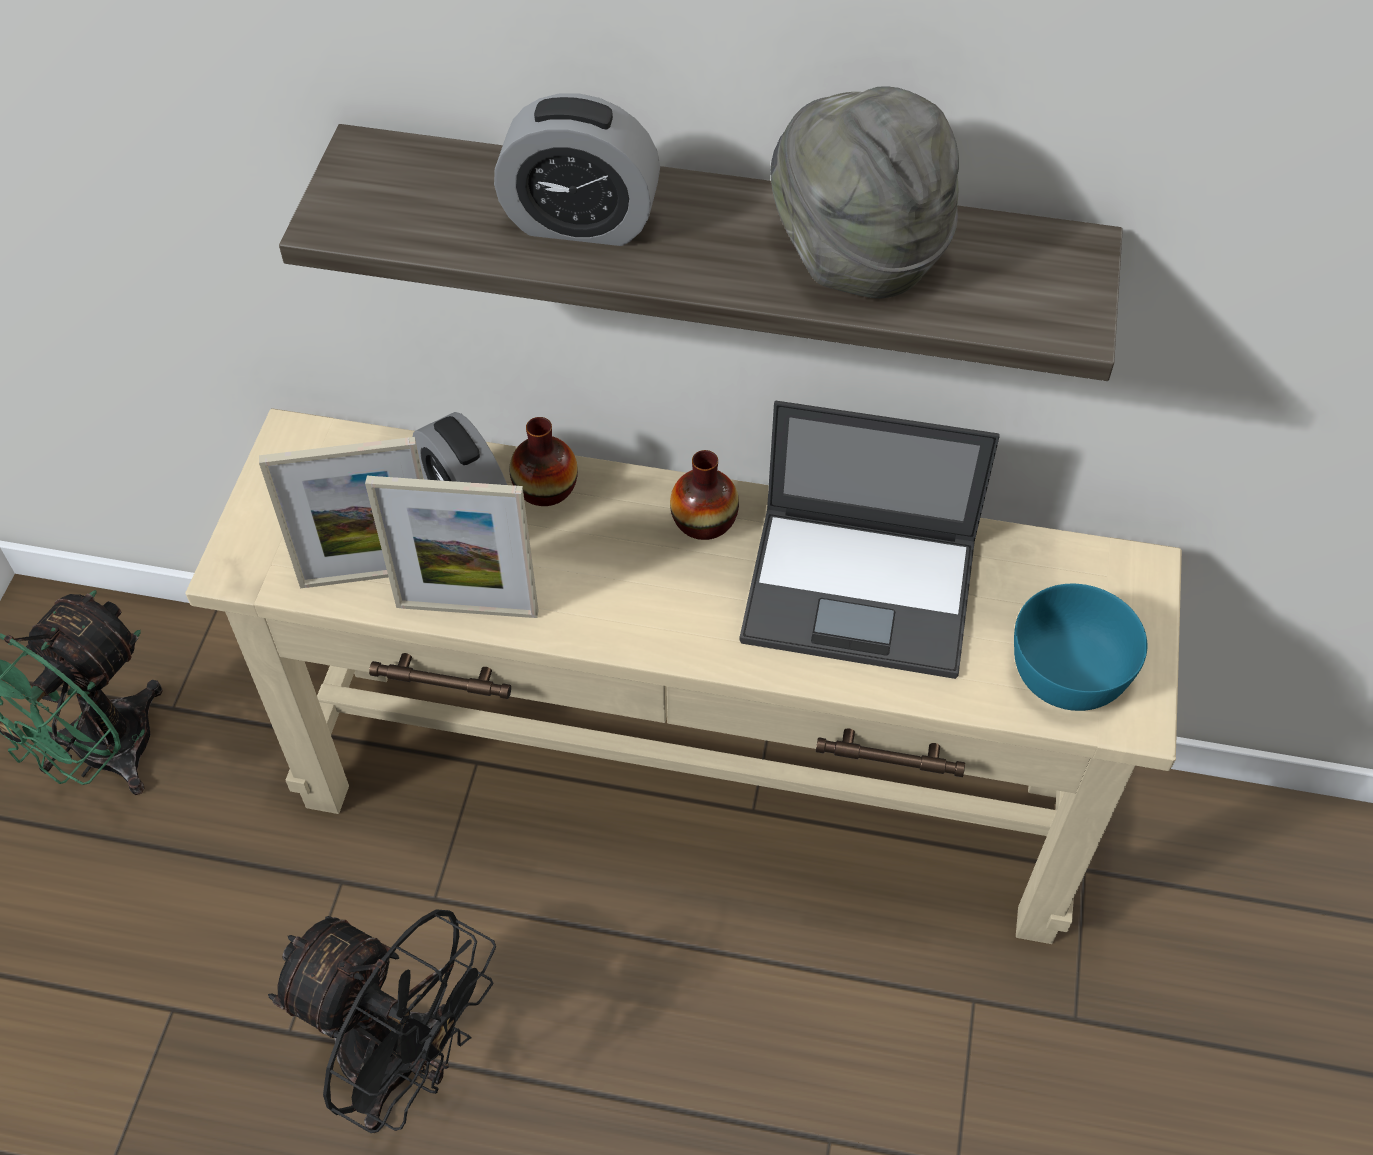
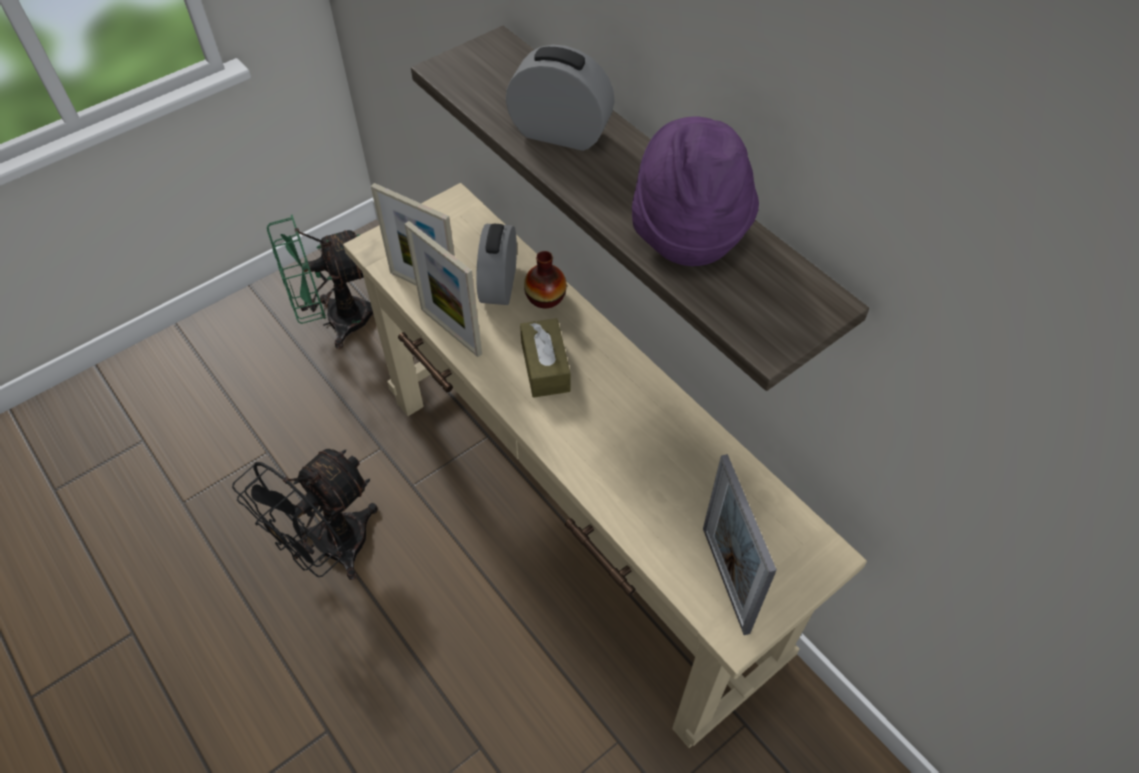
camera: 40 degrees right, 0 degrees up
(402, 1065) = (331, 550): black fan -> black fan turned 60 degrees clockwise
(580, 222) = (560, 133): alarm clock -> alarm clock turned 150 degrees clockwise
(634, 573) = (545, 366): none -> brown tissue box
(704, 520) = (606, 364): vase -> none
(857, 253) = (687, 230): grey hat -> purple hat
(862, 591) = (652, 455): laptop -> none
(1070, 670) = (725, 579): turquoise bowl -> picture frame

